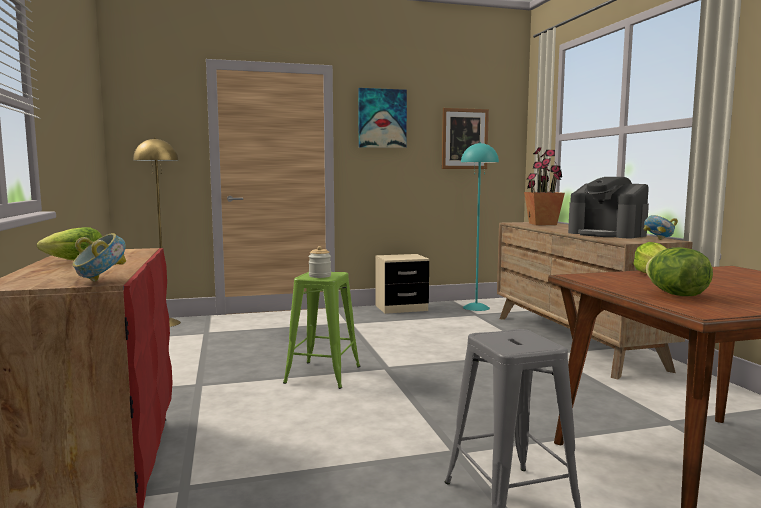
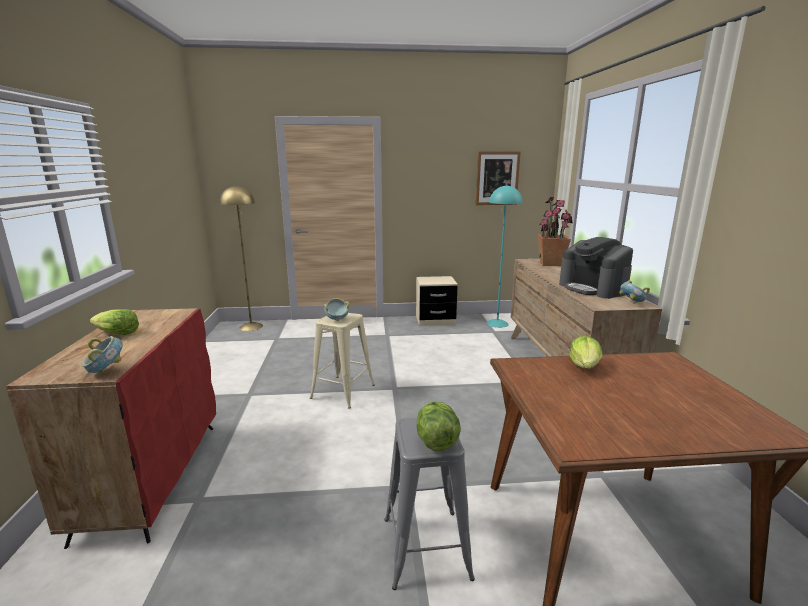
camera: 10 degrees right, 10 degrees up
(320, 276) = (337, 319): jar -> bowl
(322, 375) = (342, 392): green stool -> beige stool
(382, 118) = (423, 162): picture -> none
(675, 294) = (573, 408): lettuce -> lettuce (436, 442)

